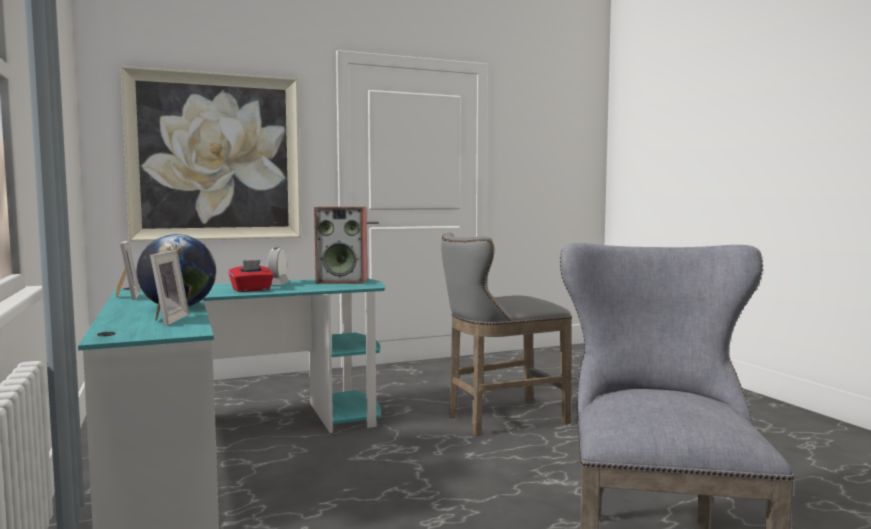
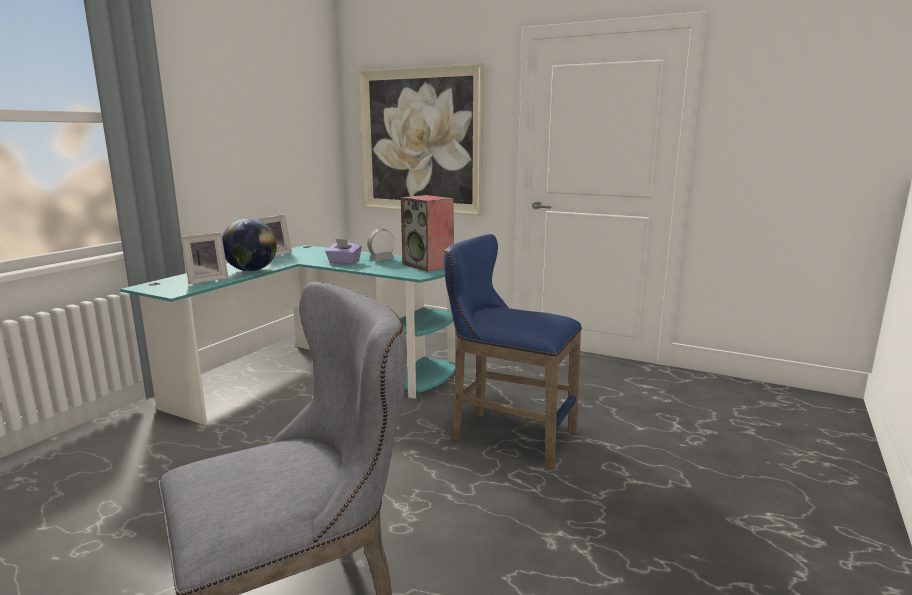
camera: 50 degrees right, 10 degrees up
(251, 290) = (344, 262): red tissue box -> purple tissue box
(500, 419) = (506, 435): grey stool -> blue stool

